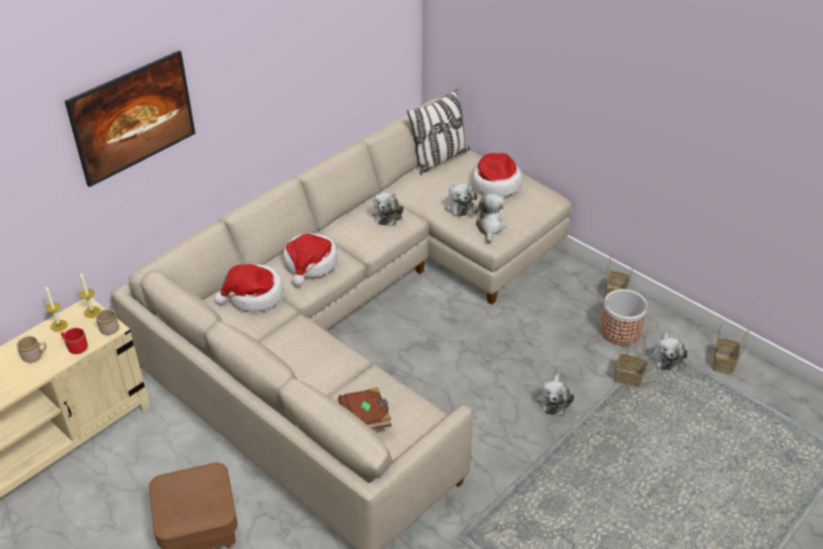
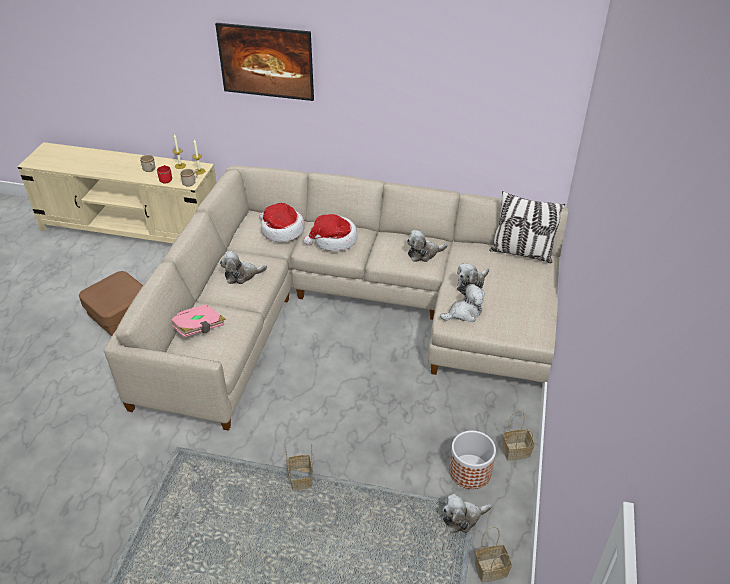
camera: 60 degrees right, 0 degrees up
(366, 419) = (198, 328): brown book -> pink book
(495, 184) = (519, 294): hat -> none
(554, 400) = (350, 454): plush toy -> plush toy (242, 275)
(629, 378) = (414, 498): basket -> basket (301, 480)

